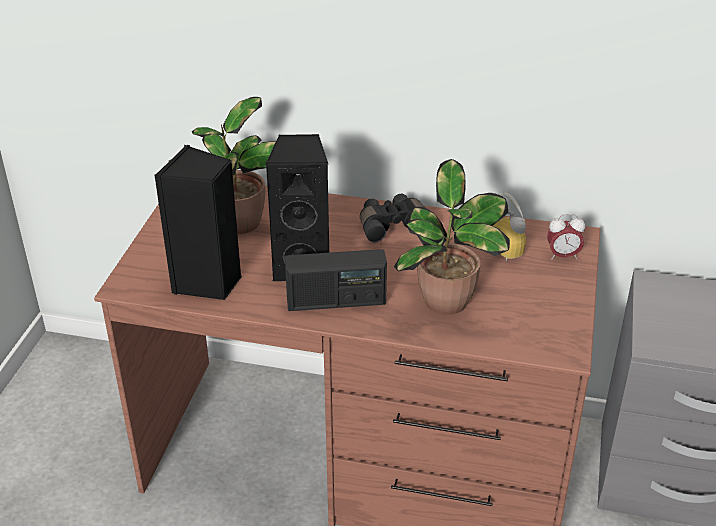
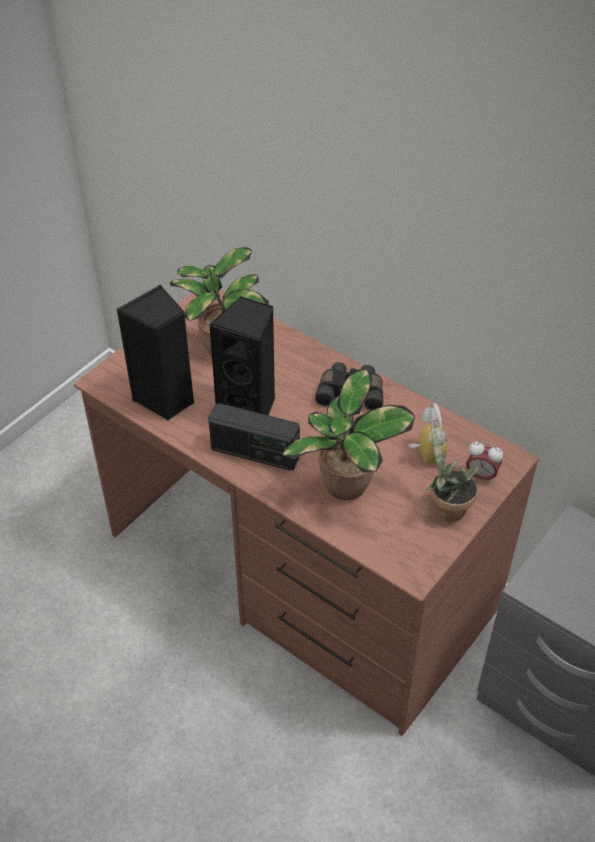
camera: 25 degrees right, 10 degrees up
(553, 291) = (446, 508): none -> potted plant

